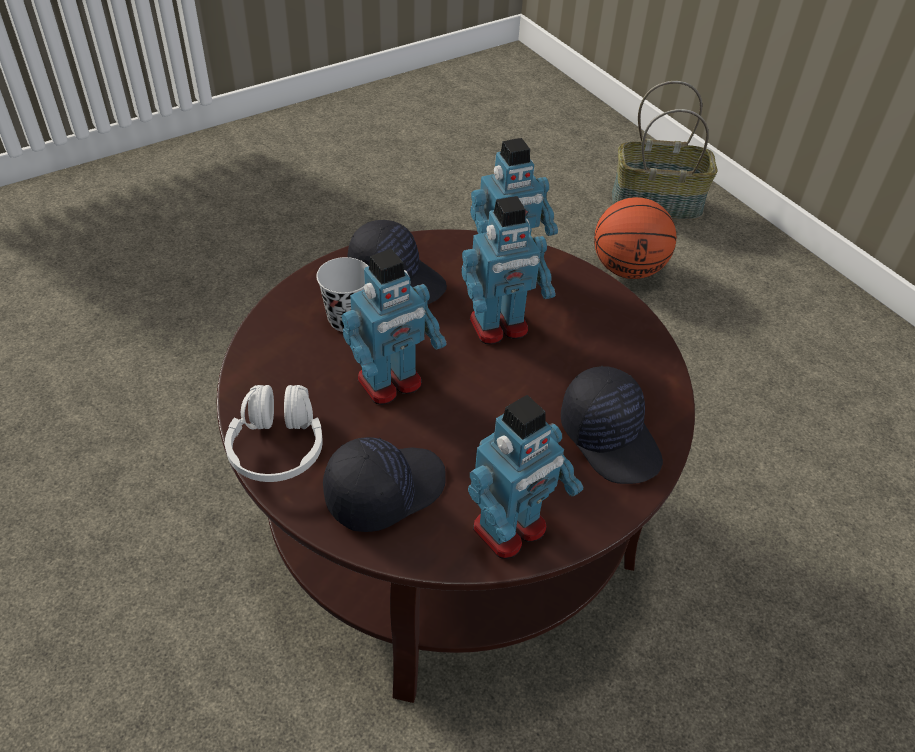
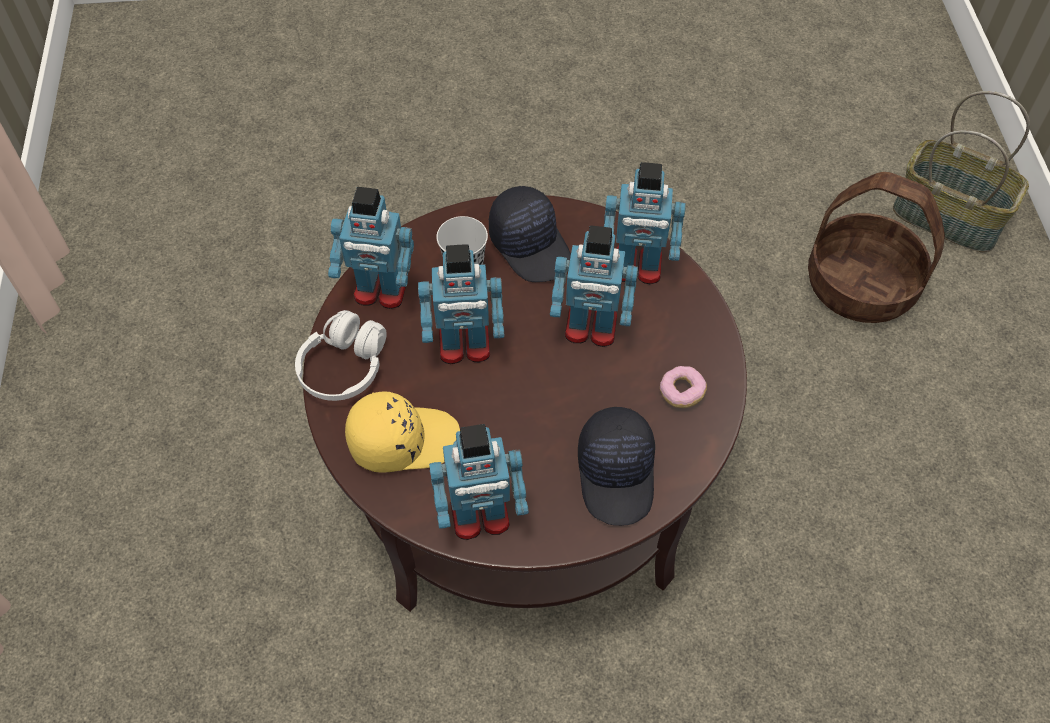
camera: 30 degrees right, 10 degrees up
(272, 365) = (380, 291): none -> toy robot
(384, 490) = (403, 439): black cap -> yellow cap
(616, 350) = (681, 392): none -> donut
(627, 269) = (861, 284): basketball -> basket

